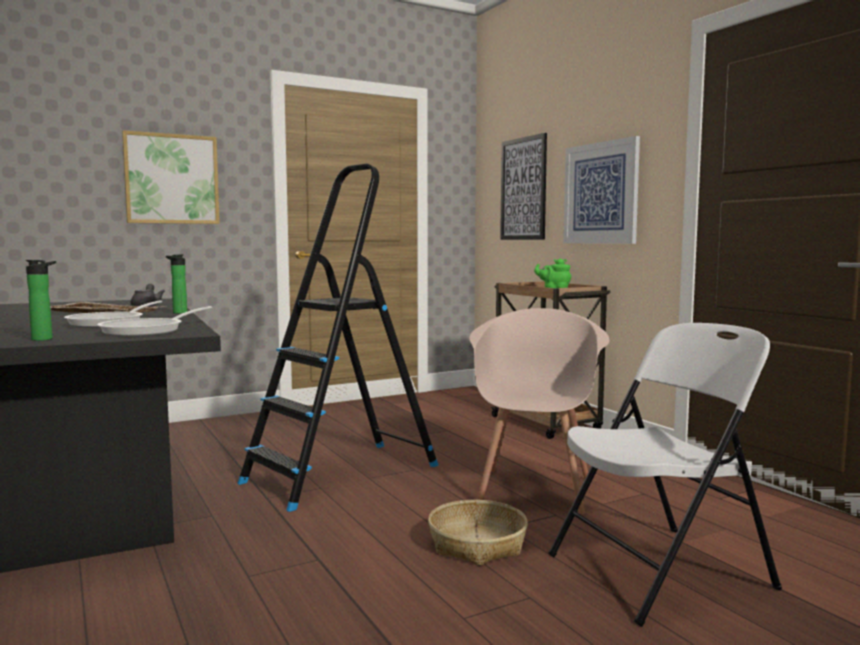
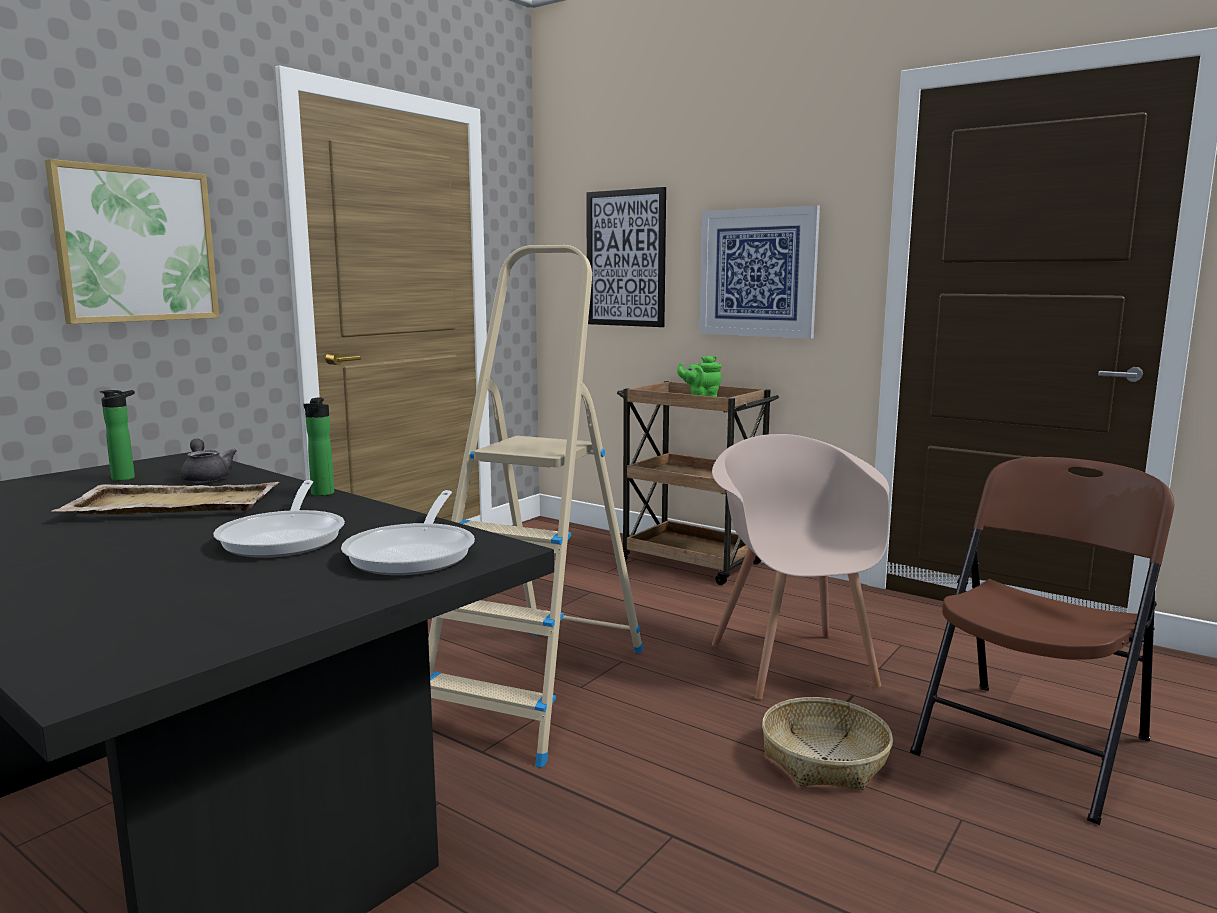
camera: 25 degrees left, 5 degrees up
(45, 339) = (297, 602): bottle -> bottle (127, 478)
(340, 474) = (537, 689): black step ladder -> beige step ladder
(659, 571) = (1032, 747): white chair -> brown chair

